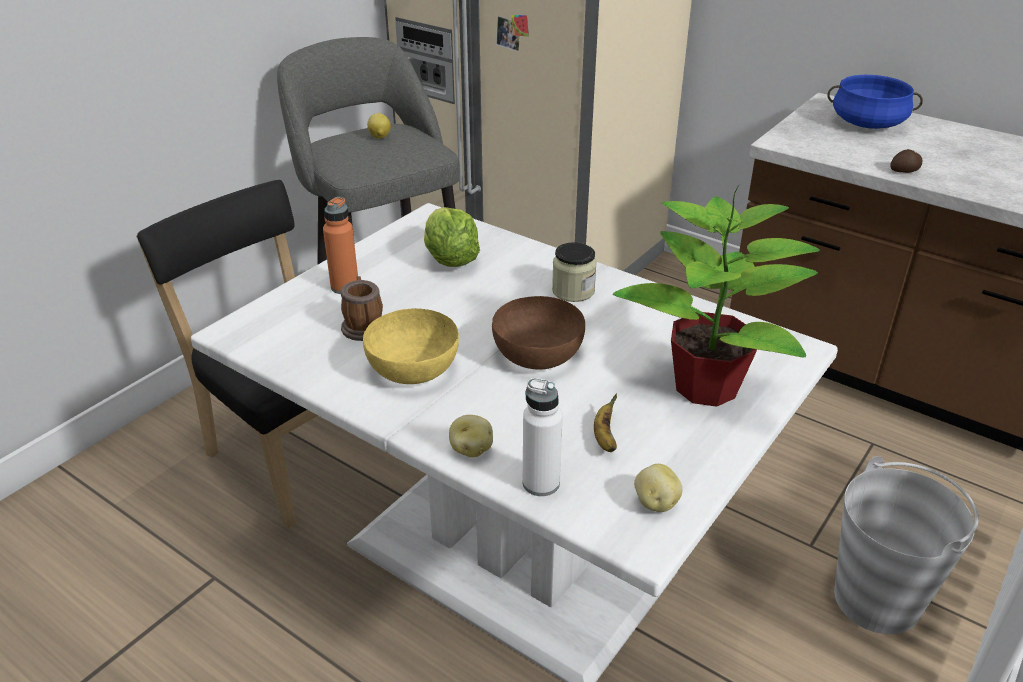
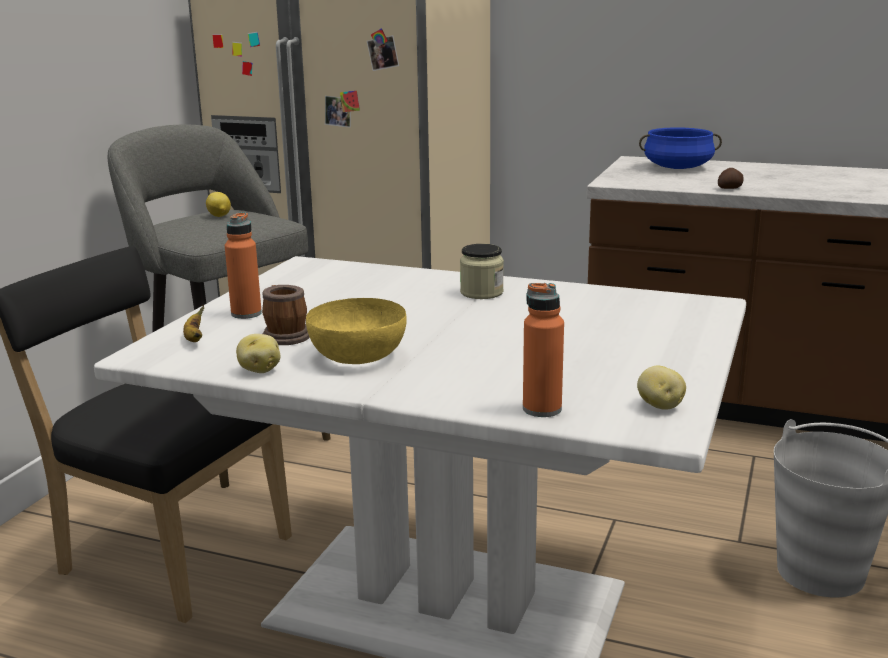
camera: 15 degrees left, 15 degrees down
(450, 259) = (345, 286): lettuce -> none
(471, 449) = (456, 397): potato -> potato (259, 370)
(538, 356) = (478, 334): brown bowl -> none
(541, 483) = (542, 409): white bottle -> orange bottle
(604, 437) = (581, 374): banana -> banana (194, 339)
(708, 387) = (652, 333): potted plant -> none

